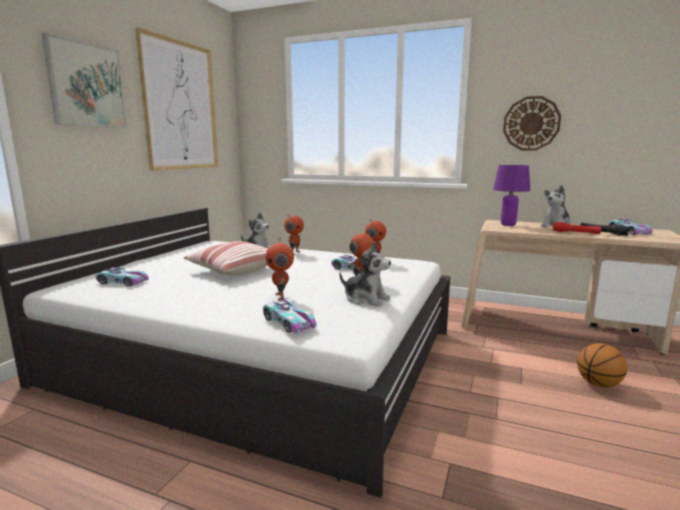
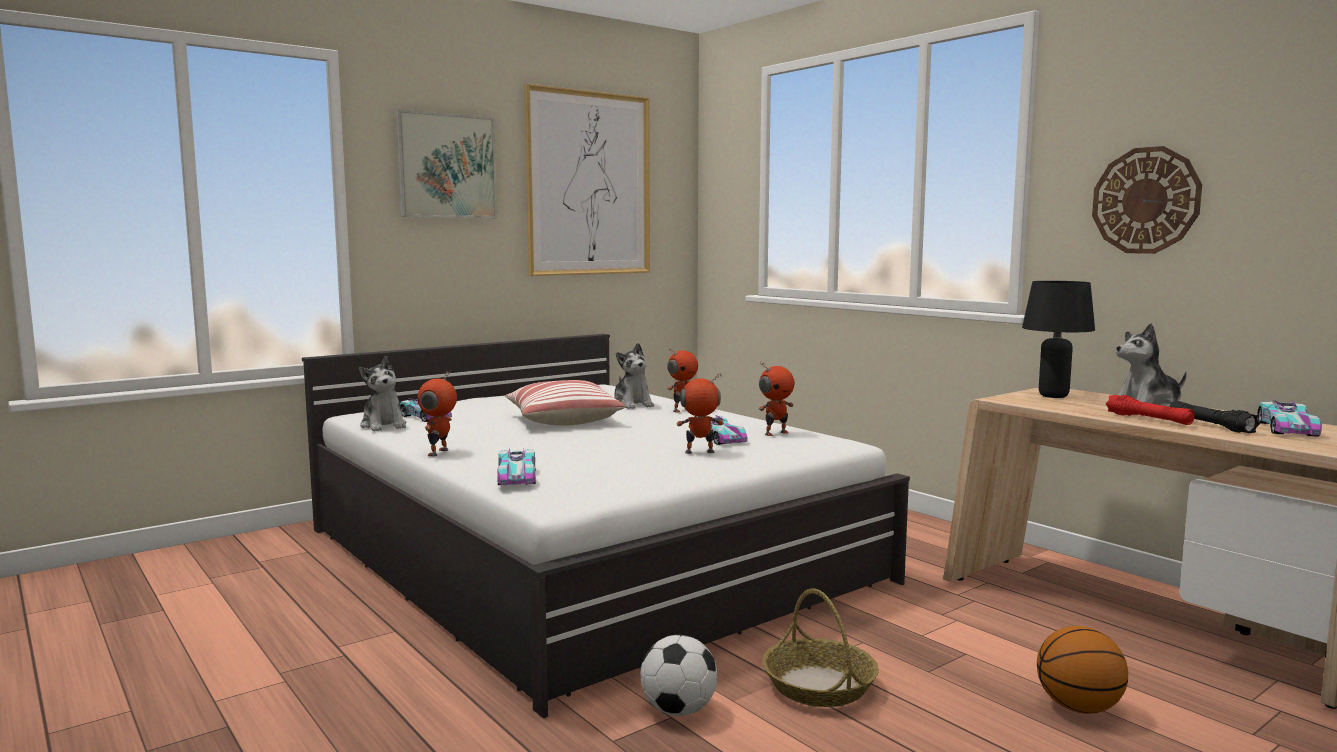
camera: 30 degrees right, 5 degrees down
(281, 296) = (557, 453): toy robot -> toy robot (439, 453)
(366, 299) = (657, 471): plush toy -> plush toy (384, 425)
(448, 456) = (678, 710): none -> football
(490, 410) = (818, 685): none -> basket
(508, 225) = (1052, 396): purple table lamp -> black table lamp

